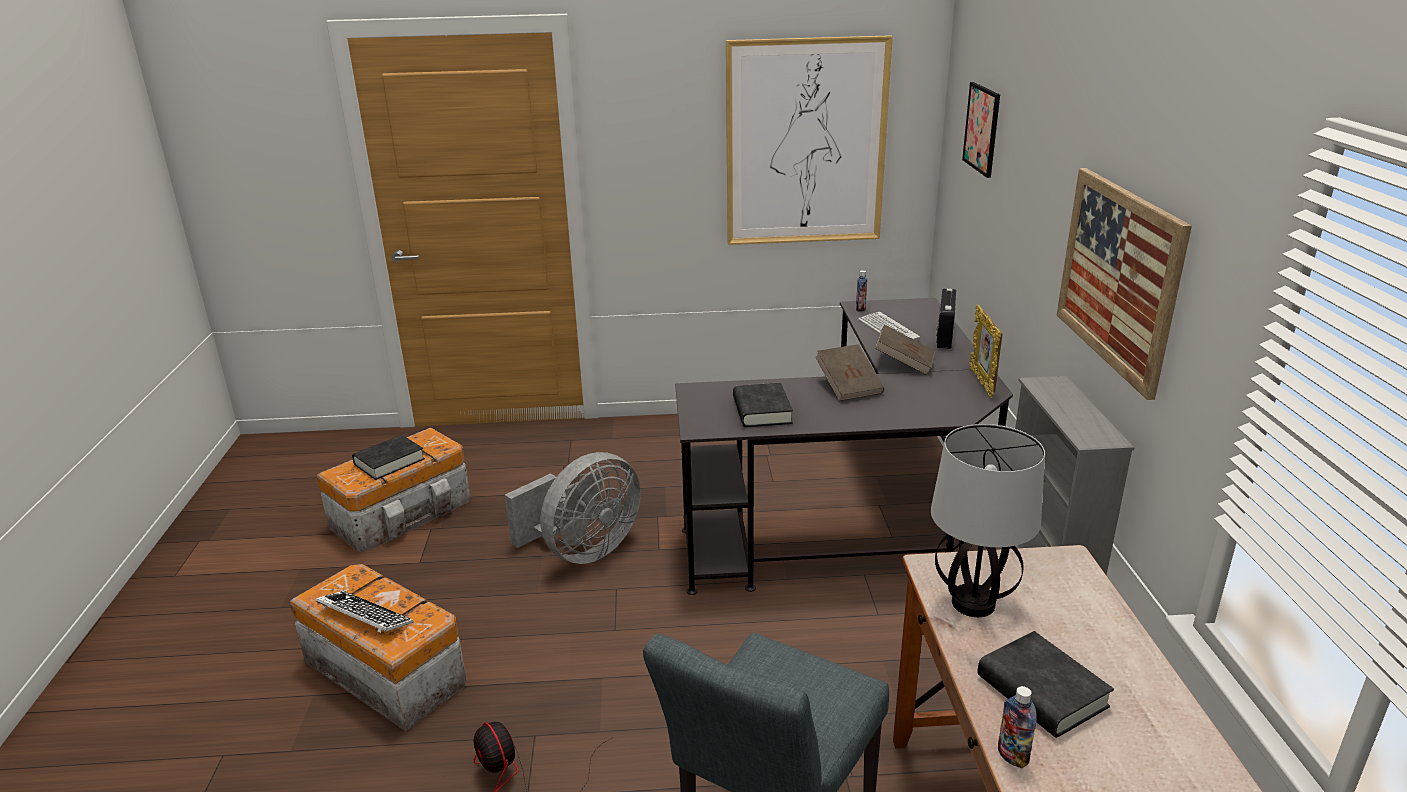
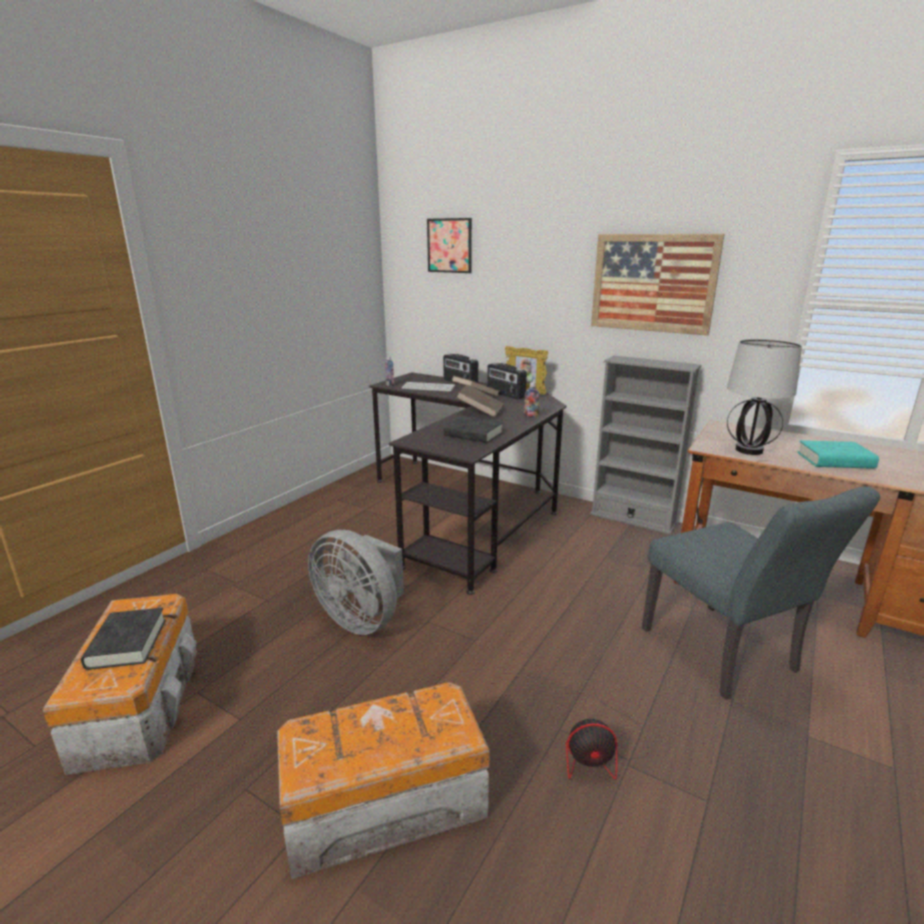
camera: 55 degrees left, 5 degrees down
(364, 617) = (392, 743): keyboard -> none
(583, 551) = (362, 618): grey fan -> grey fan turned 135 degrees clockwise
(805, 143) = (316, 273): picture -> none
(946, 376) = (505, 394): none -> radio
(1012, 756) = (889, 480): bottle -> bottle (531, 416)
(1041, 691) = (835, 460): black book -> turquoise book

